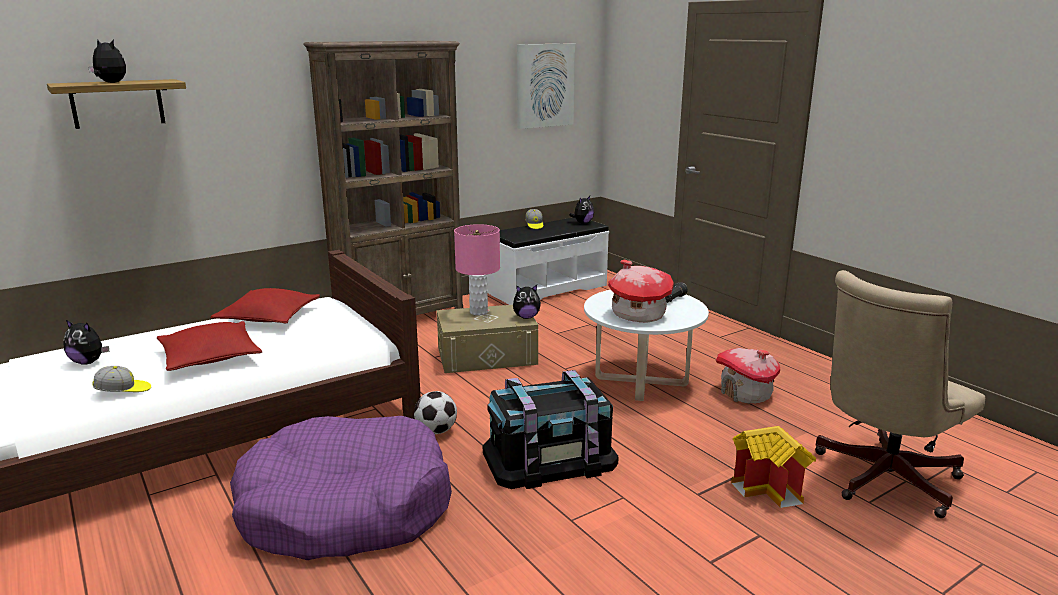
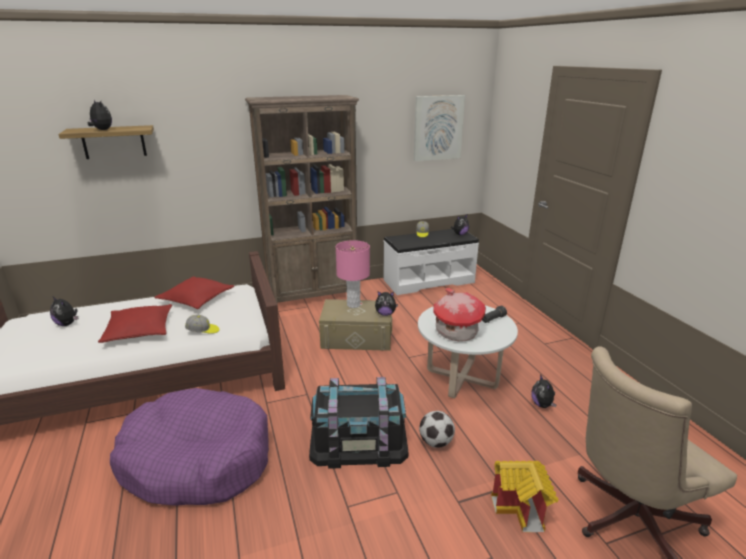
camera: 15 degrees right, 5 degrees up
(123, 391) = (70, 353): cap -> cap (203, 331)
(436, 431) = (290, 401): football -> football (436, 442)
(745, 394) = (542, 405): toy house -> plush toy

